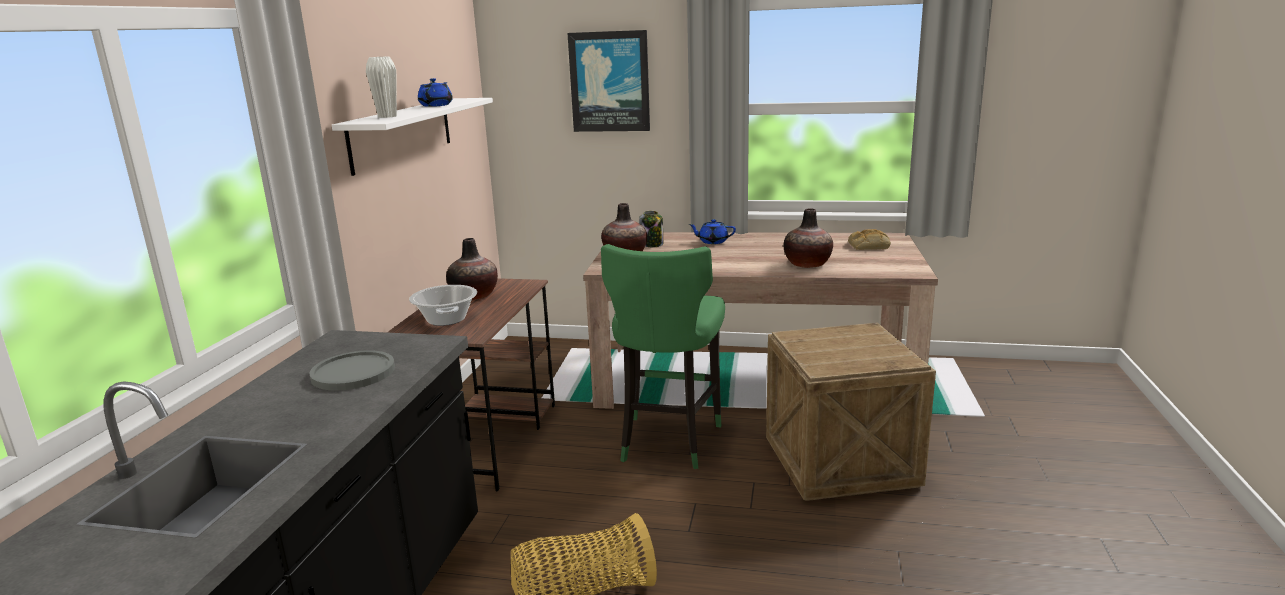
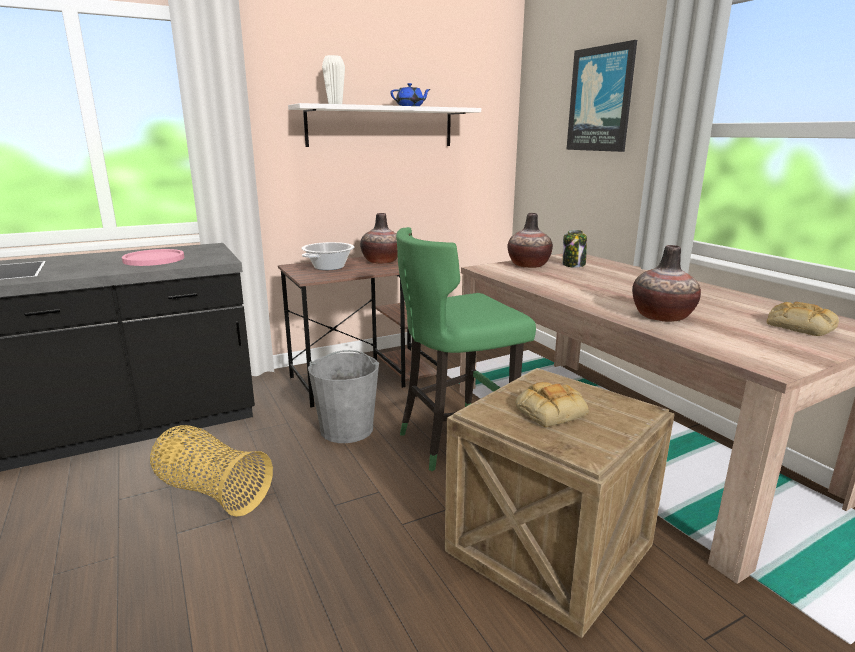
camera: 50 degrees right, 0 degrees up
(353, 372) = (154, 259): grey plate -> pink plate
(572, 484) = (347, 429): none -> grey bucket
(712, 241) = (631, 276): blue teapot -> none
(843, 350) = (550, 411): none -> bread

